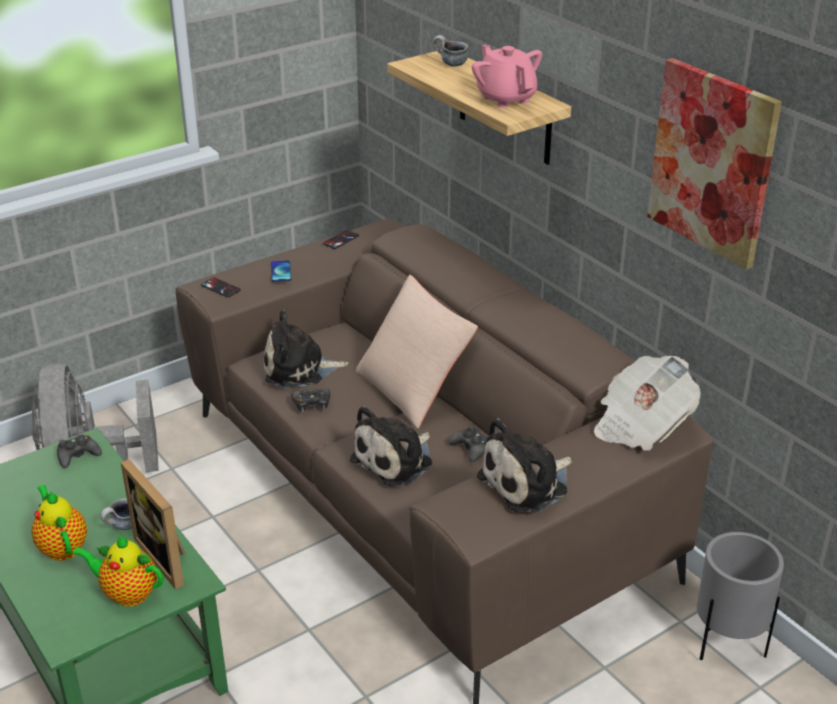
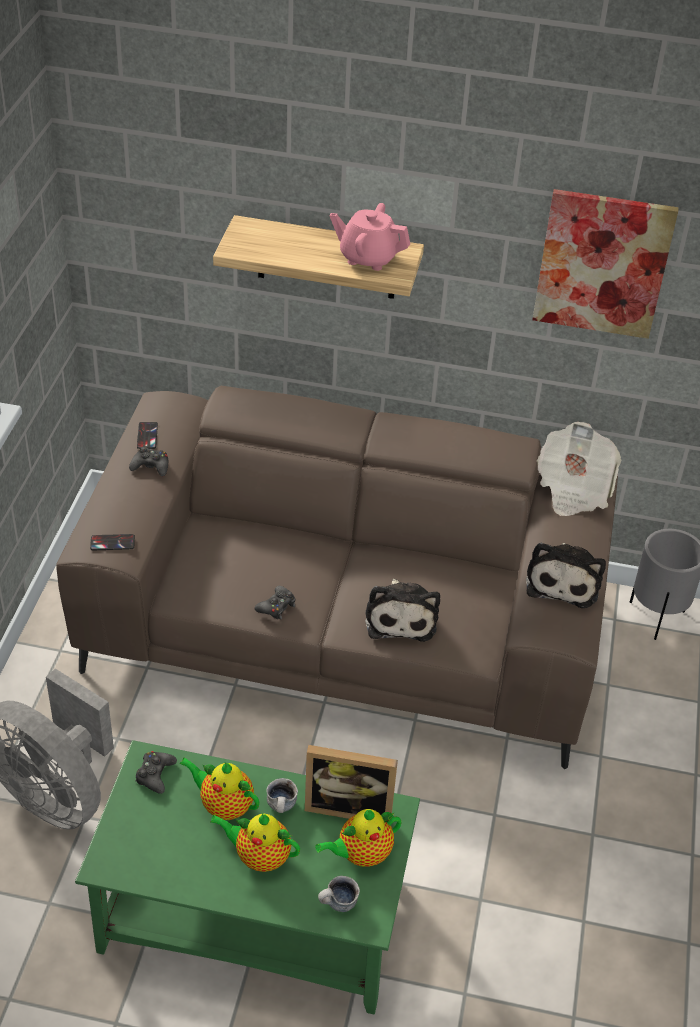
camera: 45 degrees left, 10 degrees up
(90, 501) = (223, 805): none -> teapot
(281, 272) = (141, 497): phone -> none
(299, 369) = (223, 581): plush toy -> none
(414, 389) = (333, 546): beige pillow -> none
(450, 64) = (267, 235): mug -> mug (338, 905)
(471, 449) = (440, 573): black game controller -> black game controller (151, 466)

